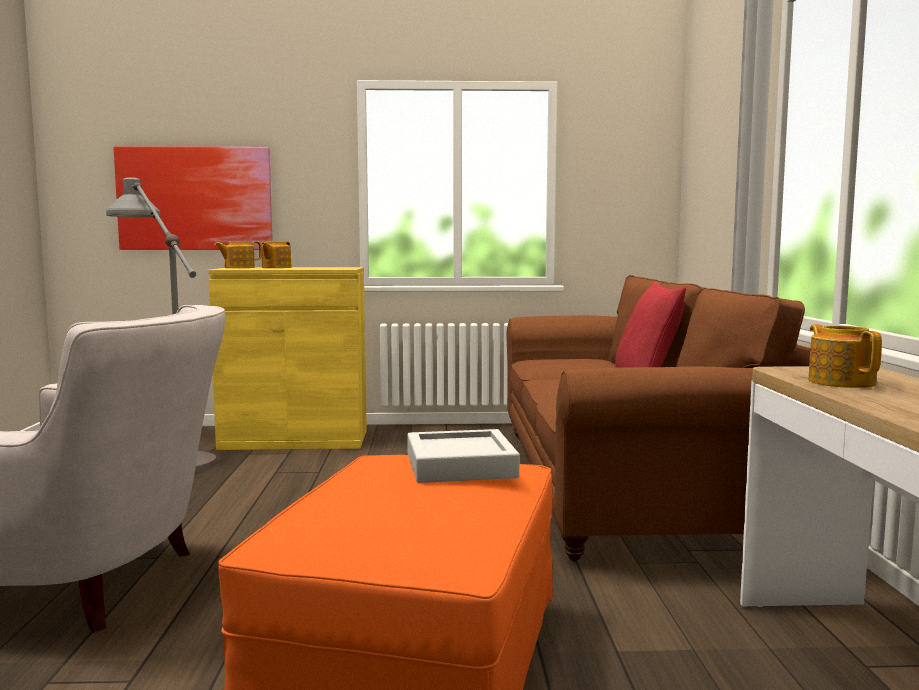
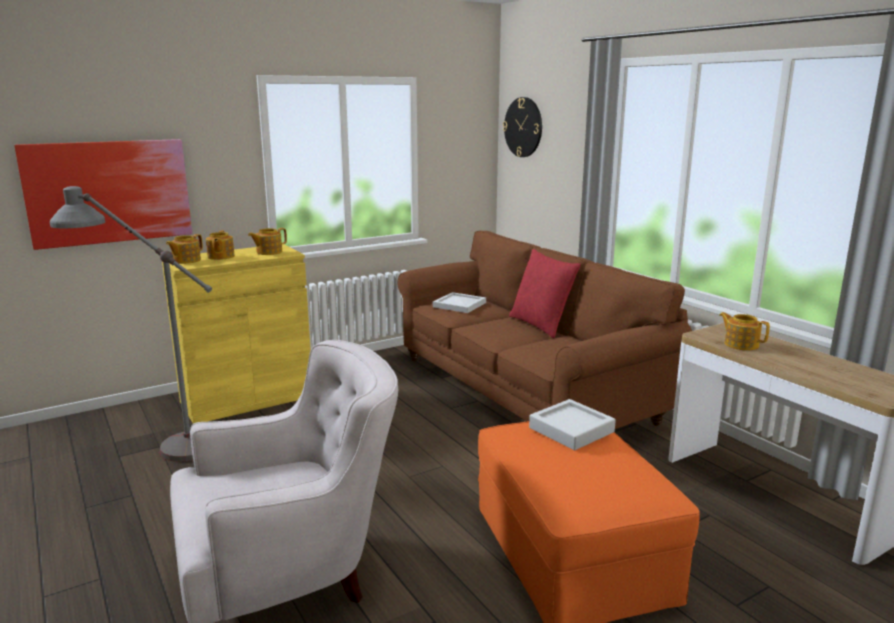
camera: 30 degrees left, 10 degrees up
(328, 268) = (268, 252): none -> teapot
(565, 361) = (458, 305): none -> white tray
(700, 137) = (523, 127): none -> wall clock

